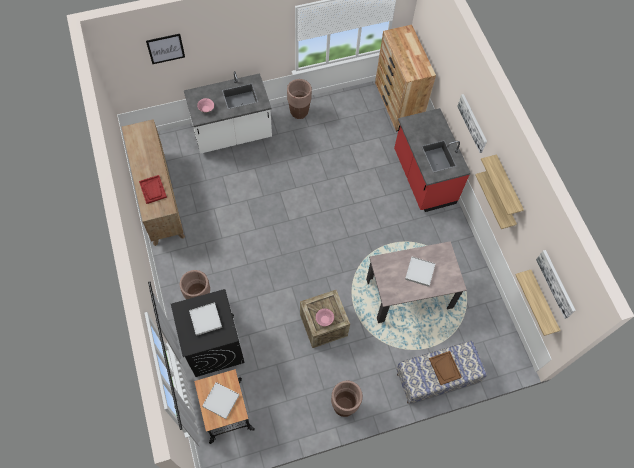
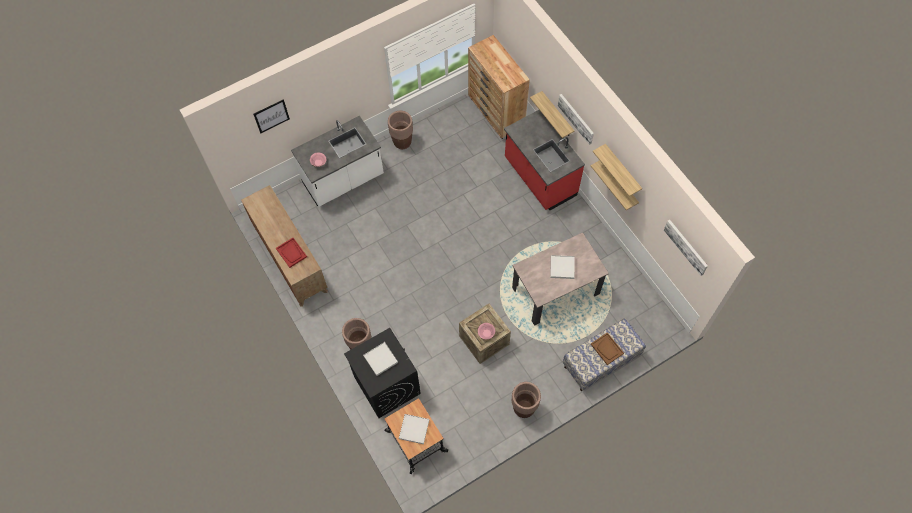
camera: 10 degrees left, 0 degrees up
(542, 302) = (678, 267): shelf -> shelf (557, 115)

